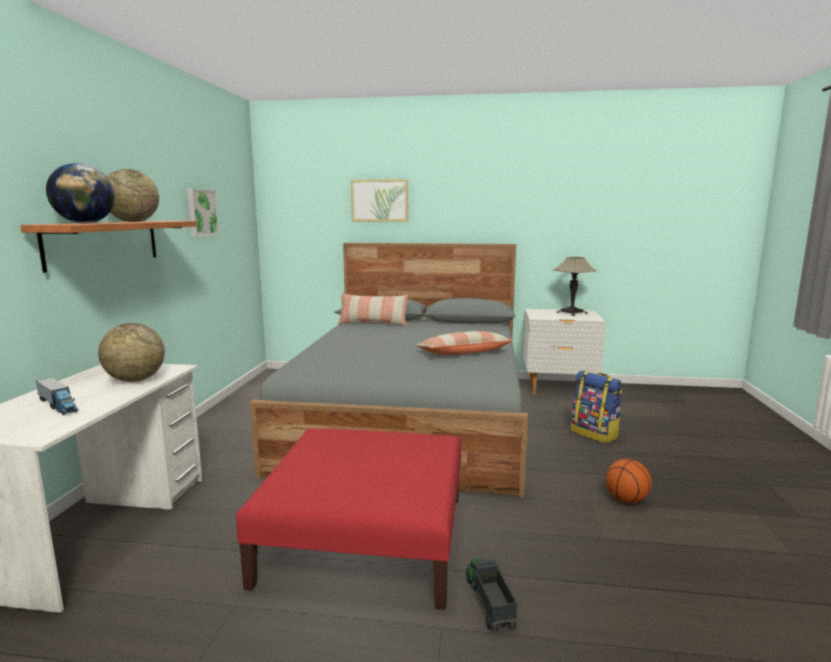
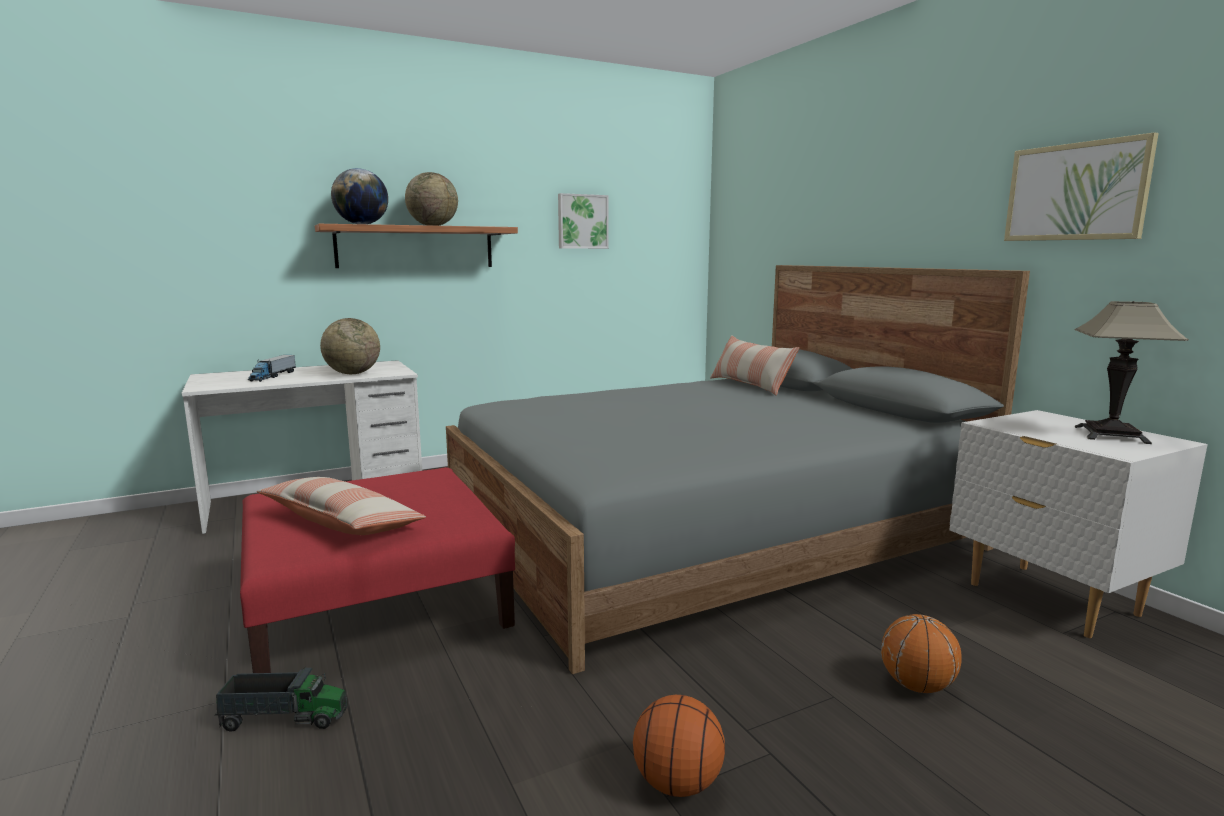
camera: 55 degrees right, 0 degrees up
(379, 200) = (830, 198): picture -> picture (1076, 192)
(464, 353) = (705, 438): pillow -> pillow (341, 523)
(489, 602) = (284, 718): toy truck -> toy truck turned 45 degrees clockwise
(595, 434) = (917, 686): backpack -> basketball

